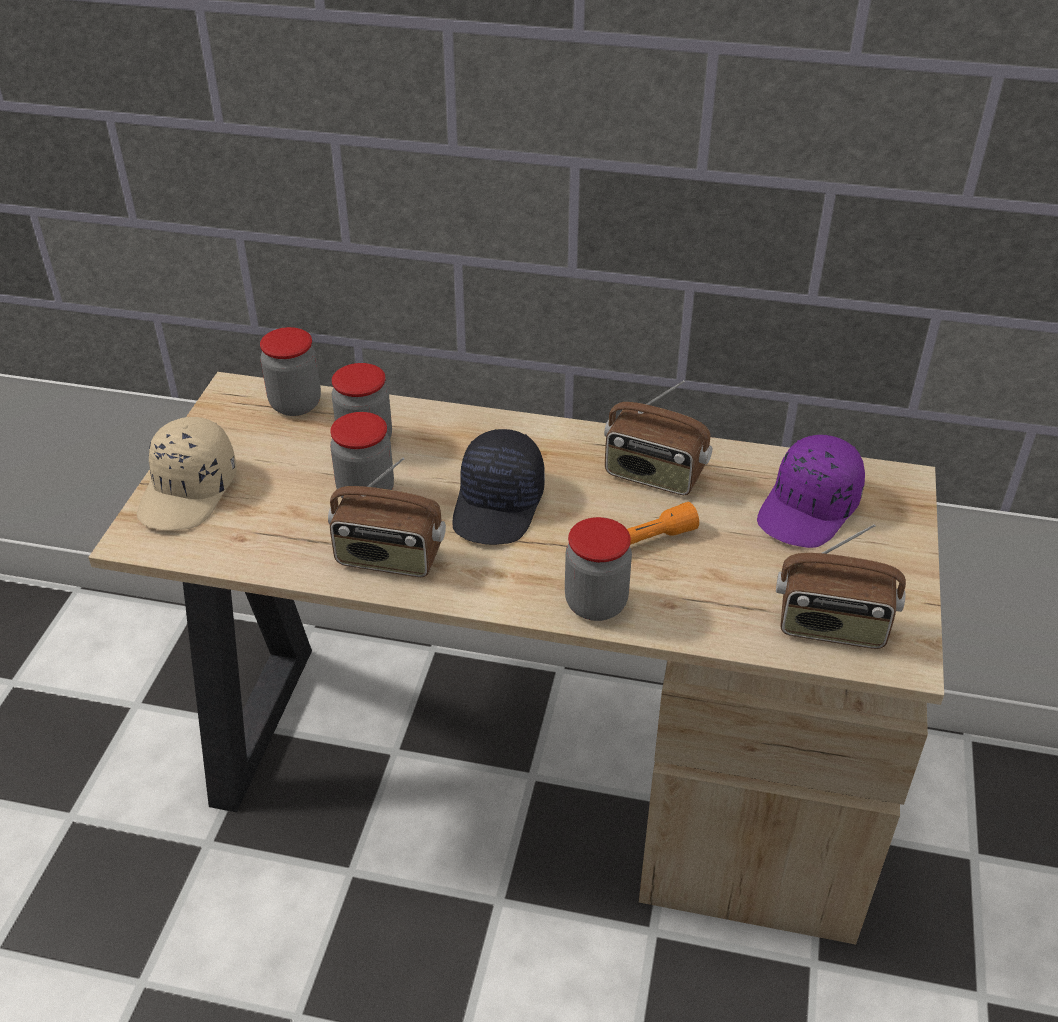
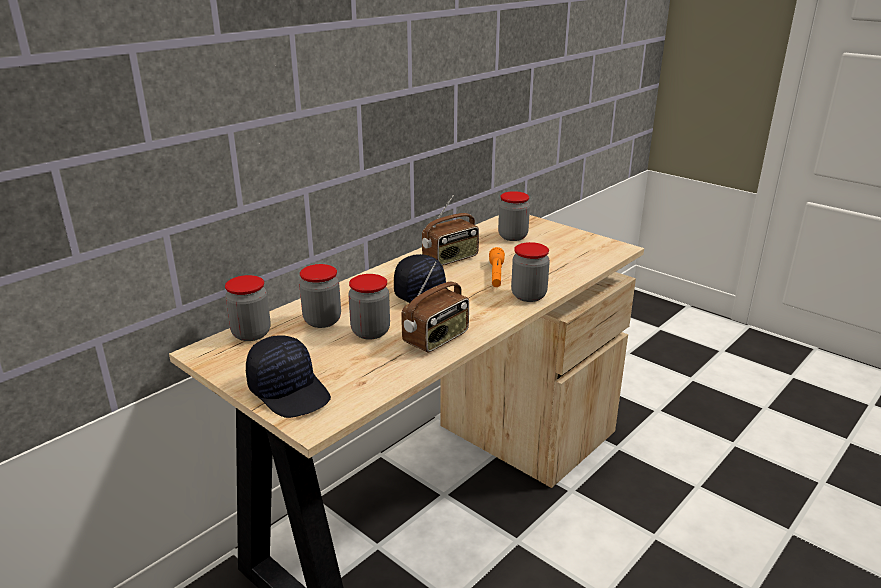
camera: 60 degrees left, 15 degrees down
(190, 492) = (290, 391): beige cap -> black cap
(809, 510) = (512, 236): purple cap -> jar
(831, 627) = (590, 254): radio -> none

